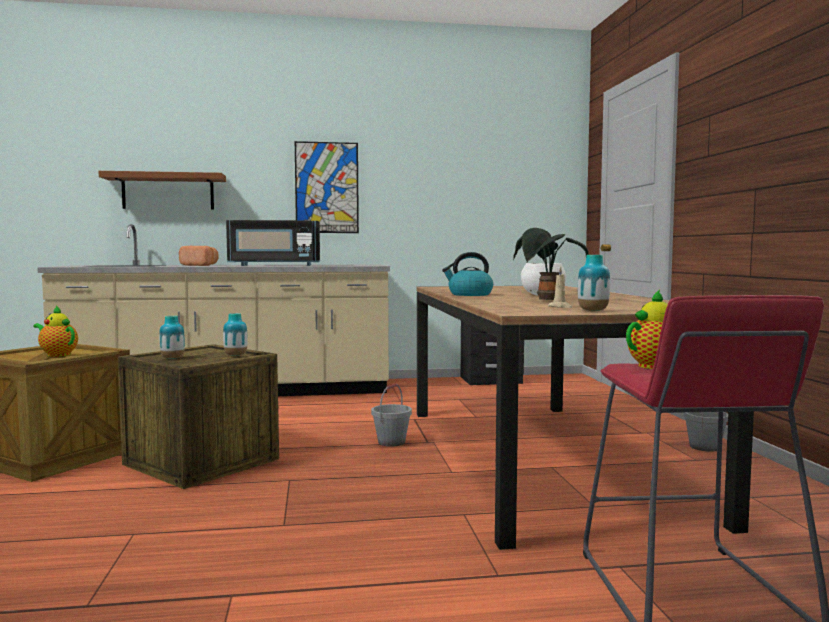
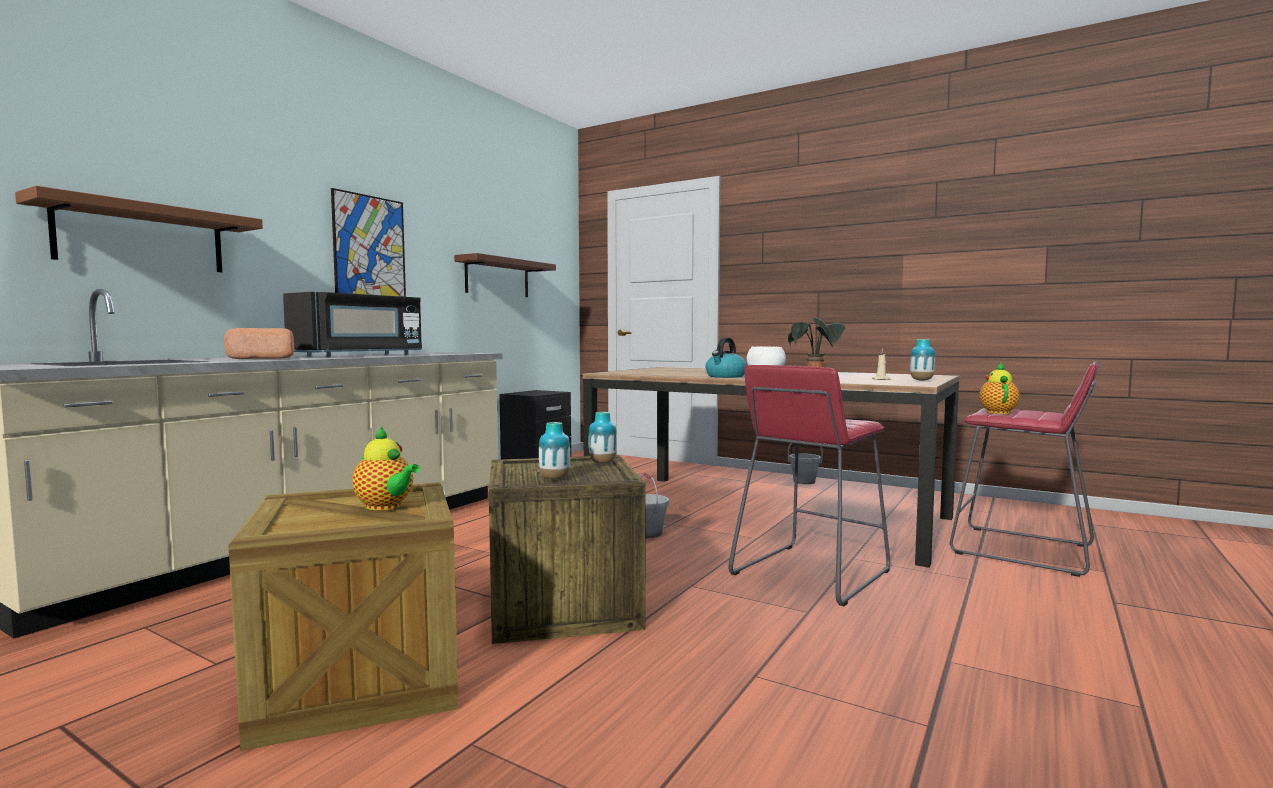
camera: 50 degrees left, 0 degrees up
(57, 355) = (386, 507): teapot -> teapot turned 120 degrees counterclockwise
(386, 507) = (810, 573): none -> red stool
(464, 197) = (497, 278): none -> brown shelf

